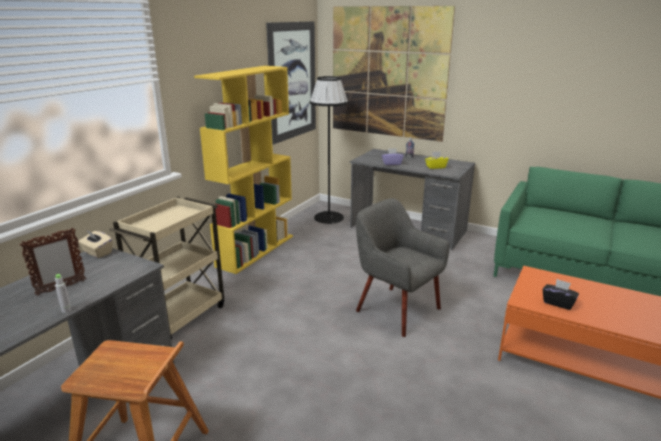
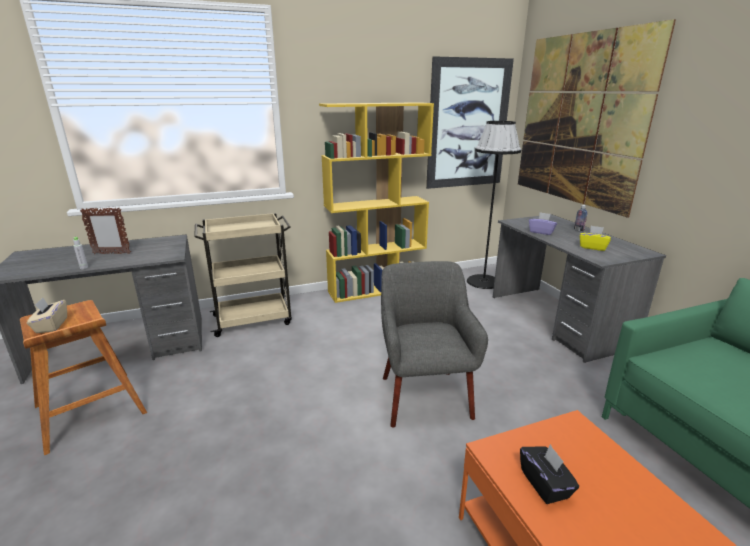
camera: 40 degrees right, 0 degrees up
(97, 252) = (172, 239): beige tissue box -> beige tissue box (51, 325)

